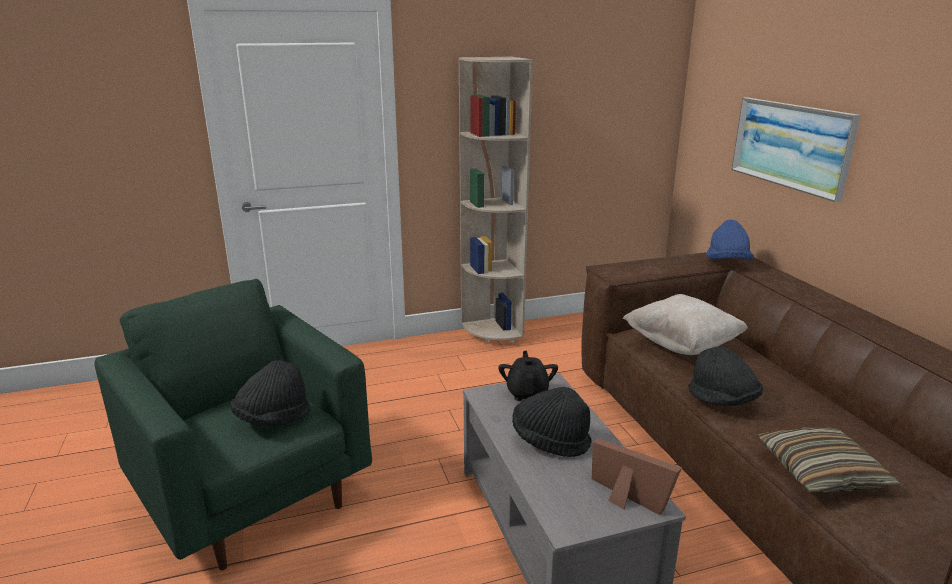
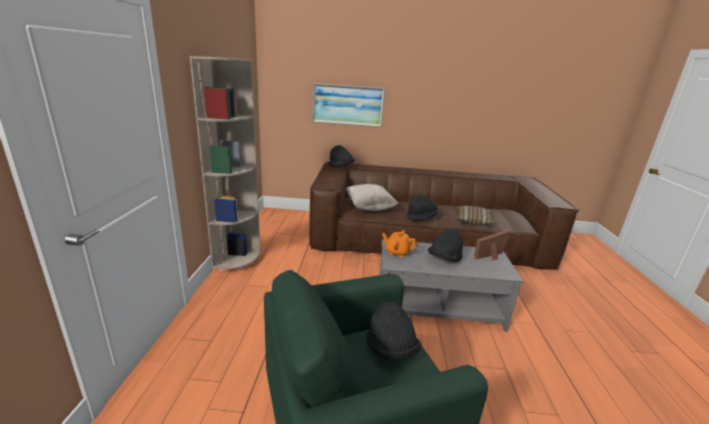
camera: 70 degrees left, 0 degrees up
(527, 393) = (397, 252): black teapot -> orange teapot
(727, 263) = (341, 167): blue hat -> black hat

